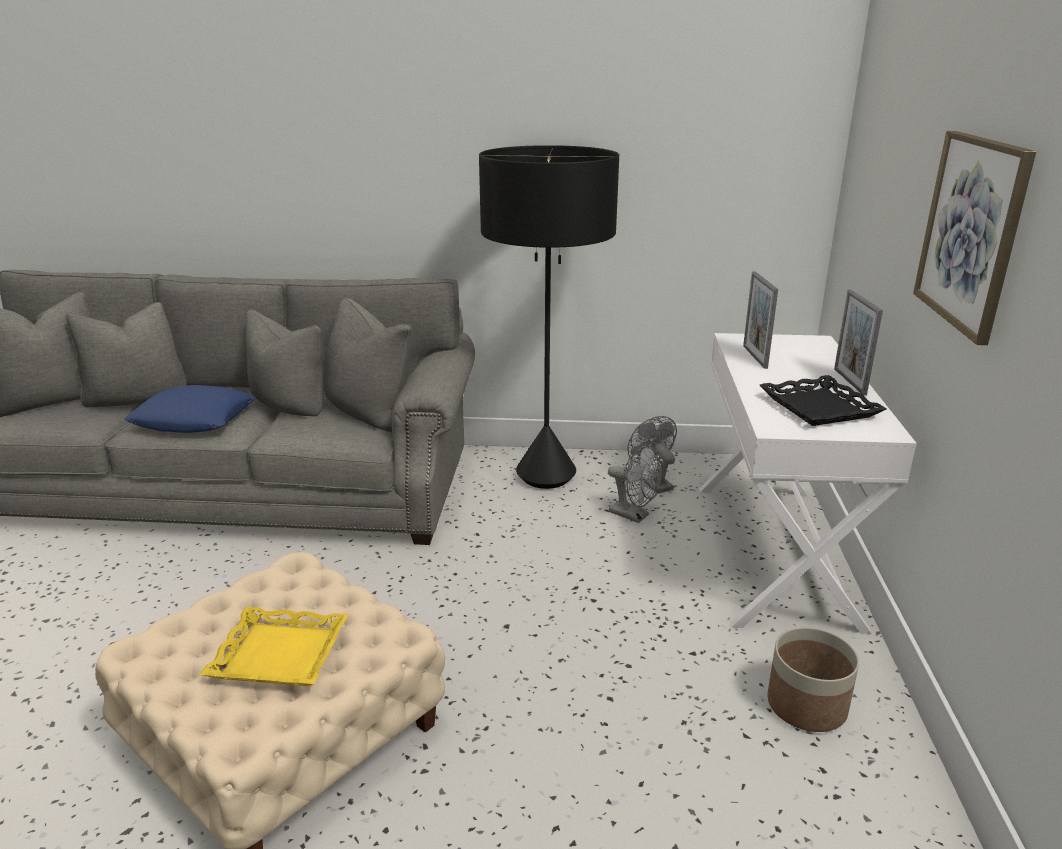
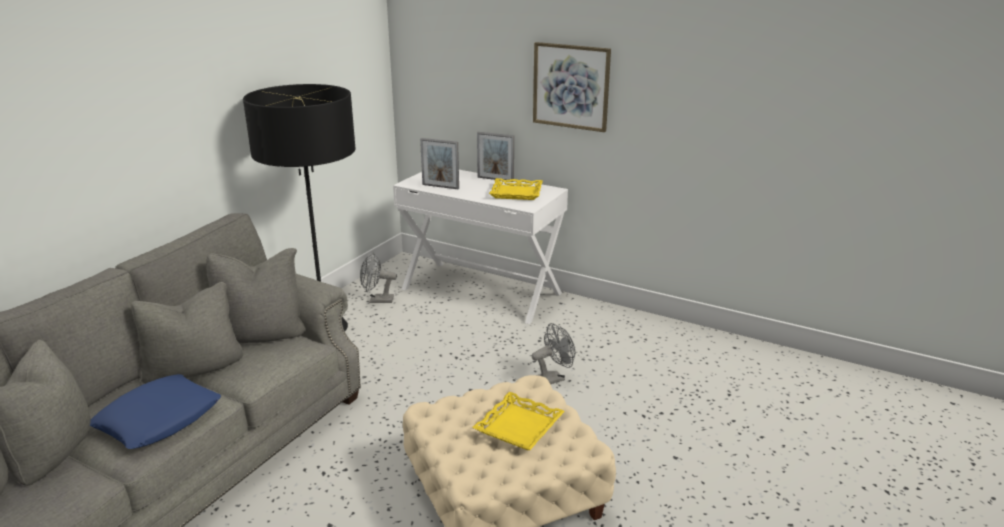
camera: 65 degrees left, 0 degrees up
(634, 515) = (405, 317): grey fan -> grey fan (553, 378)
(807, 705) = (593, 325): planter -> none
(820, 407) = (516, 193): black tray -> yellow tray

